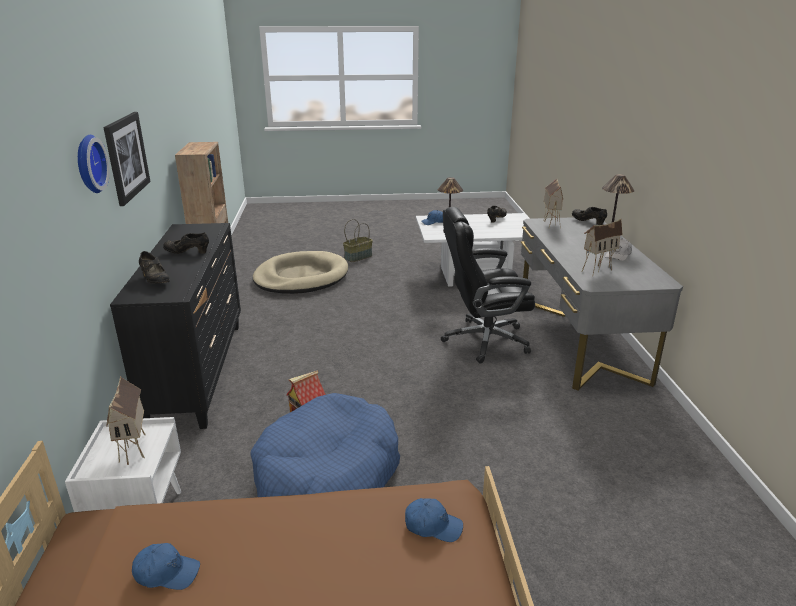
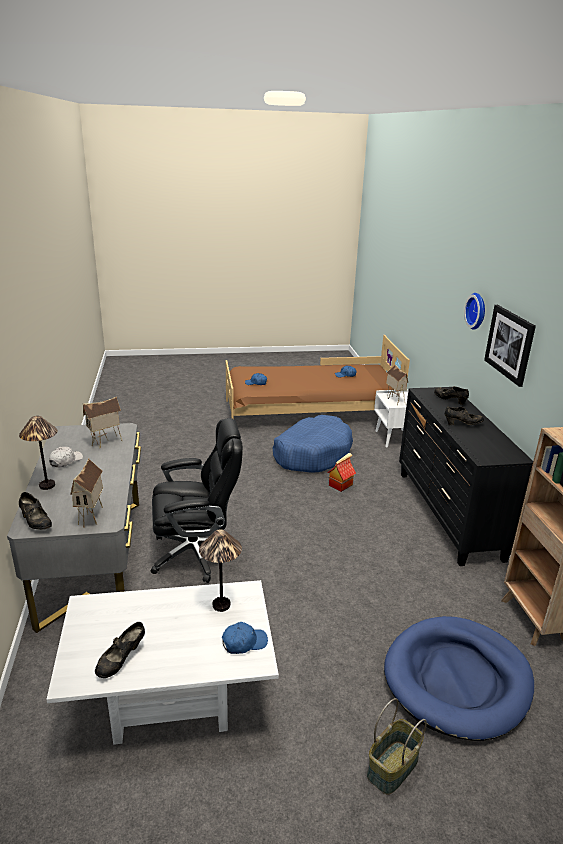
camera: 175 degrees right, 0 degrees up
(301, 277) = (457, 679): beige dog bed -> blue dog bed

